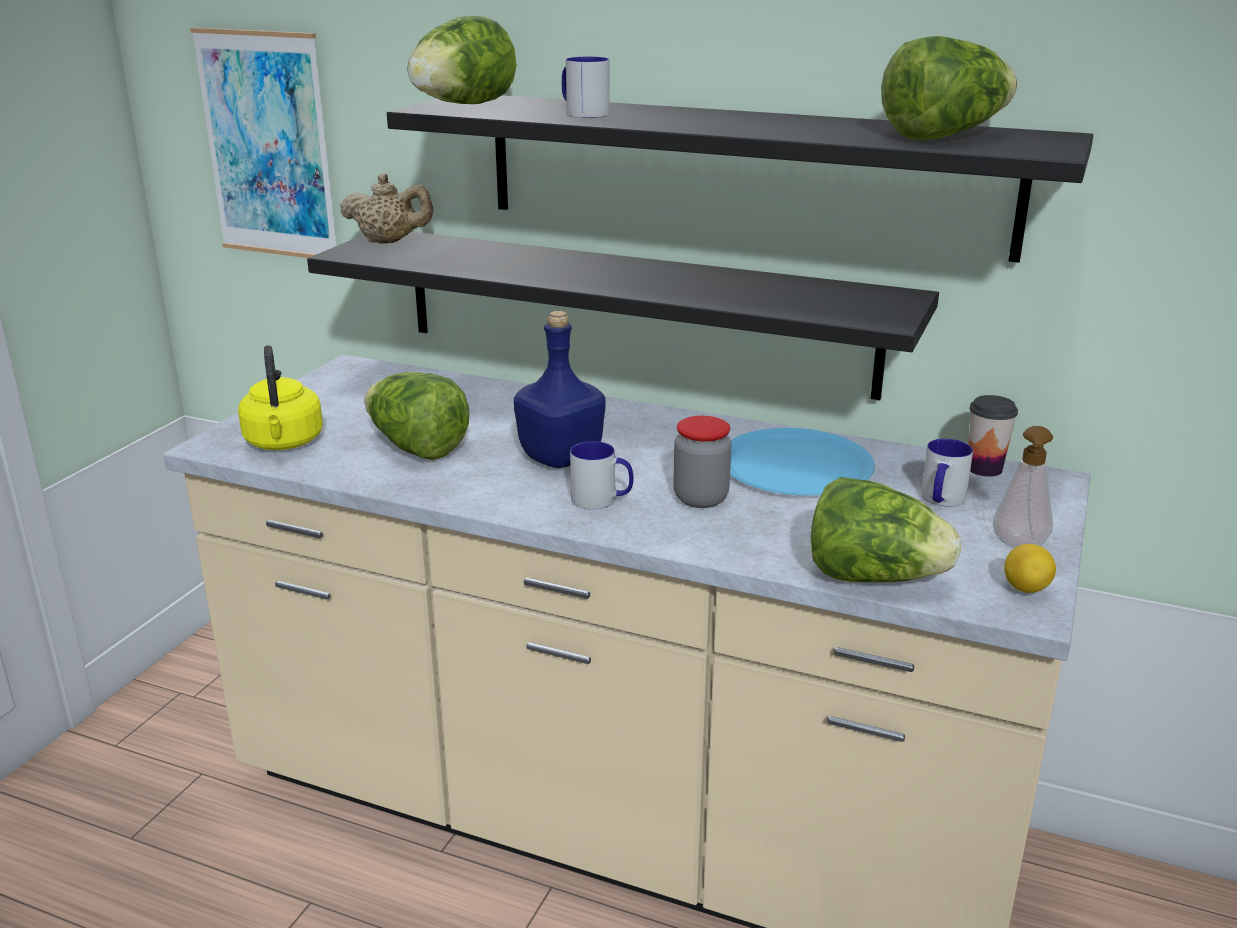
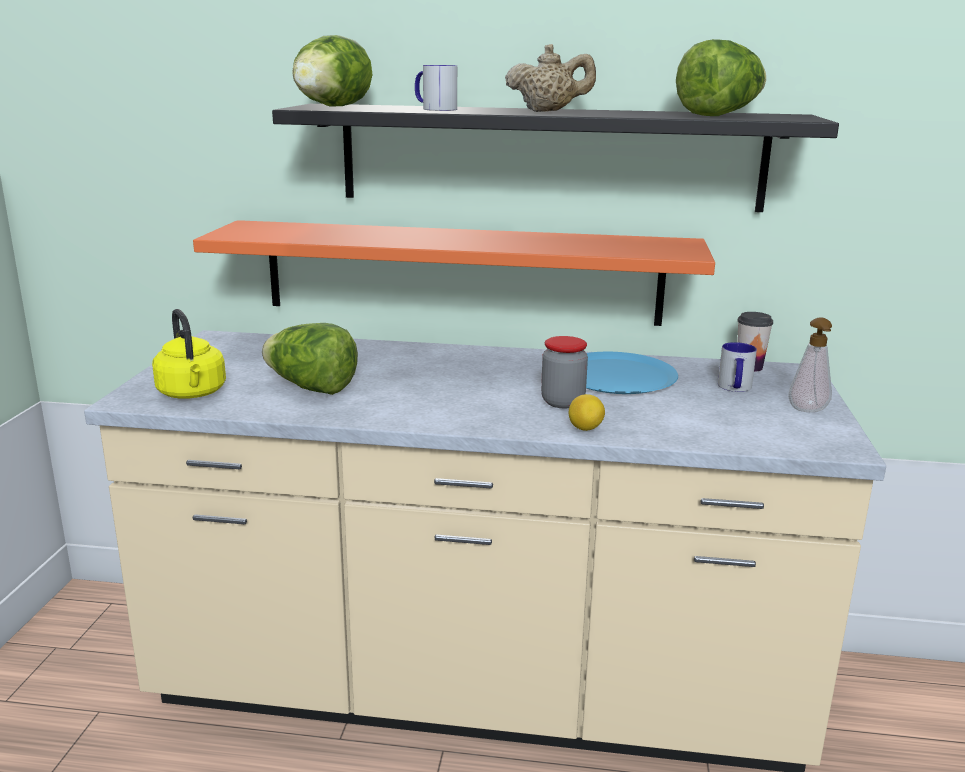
camera: 15 degrees left, 5 degrees down
(268, 146) = (131, 156): picture -> none
(389, 242) = (255, 227): beige teapot -> beige teapot (549, 111)
(562, 458) = (436, 385): blue bottle -> none
(602, 500) = (487, 410): mug -> none
(634, 310) = (462, 272): black shelf -> orange shelf
(873, 577) = (725, 439): lettuce -> none
(1025, 589) = (833, 436): lemon -> lemon (585, 429)

